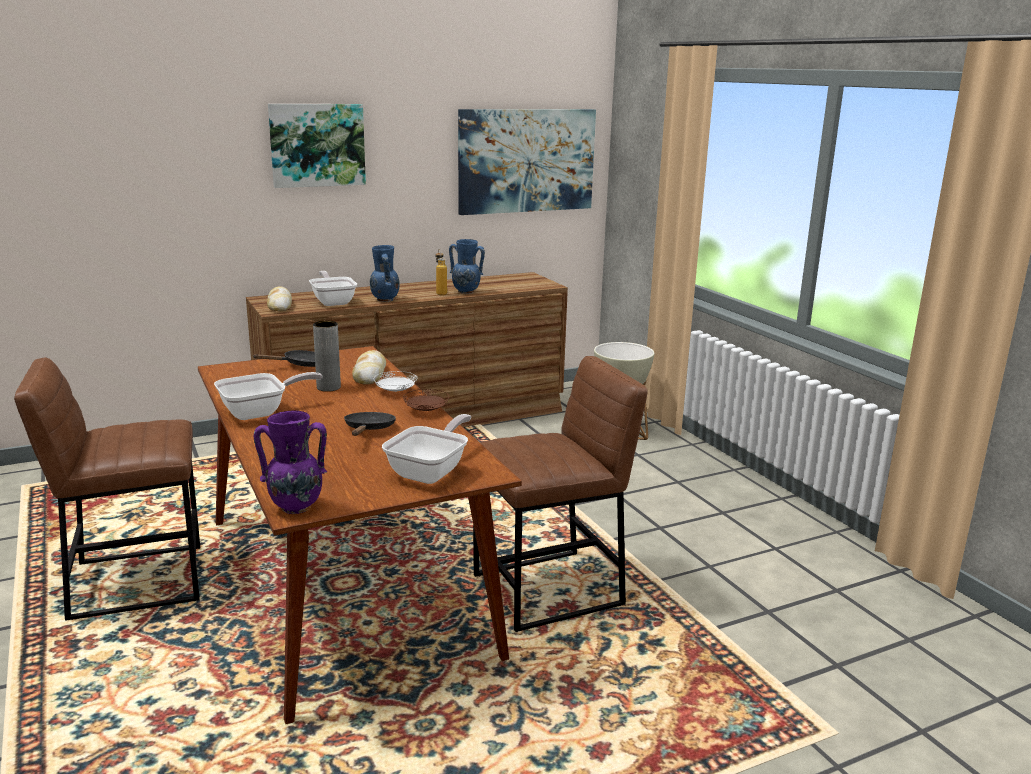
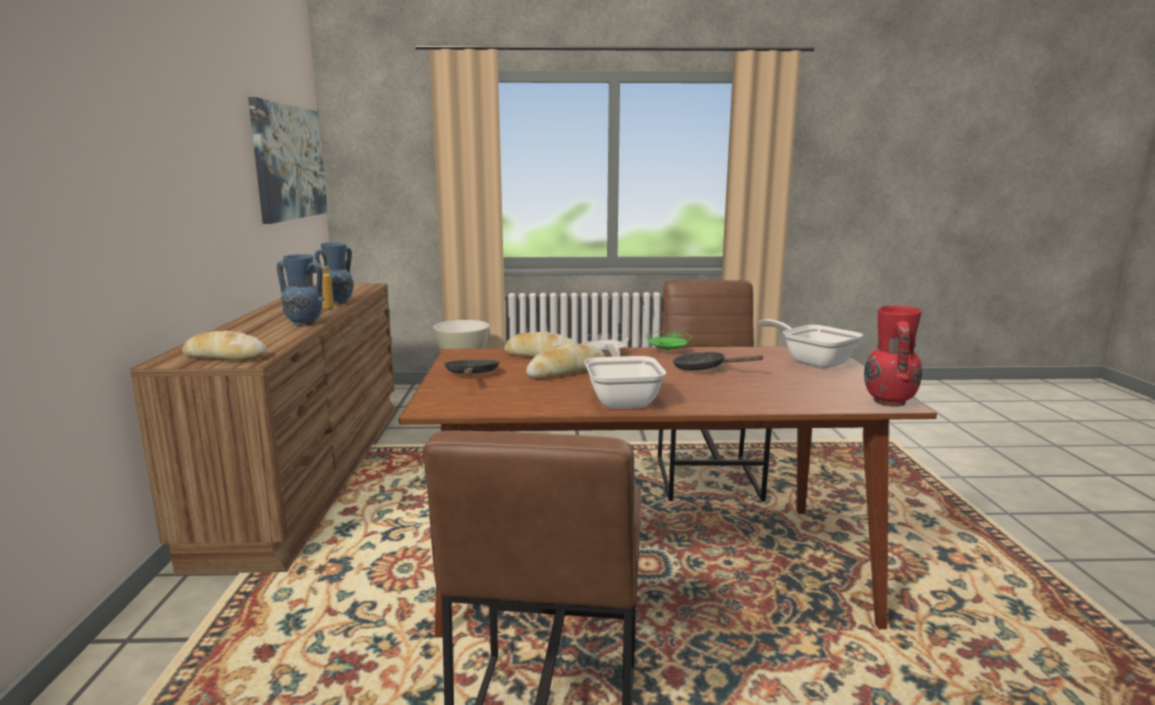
camera: 65 degrees left, 5 degrees down
(295, 507) = (888, 402): purple vase -> red vase
(317, 145) = (158, 128): picture -> none
(328, 387) = (566, 371): grey vase -> bread
(333, 302) = (264, 338): frying pan -> none
(426, 411) = (667, 351): brown plate -> green plate

